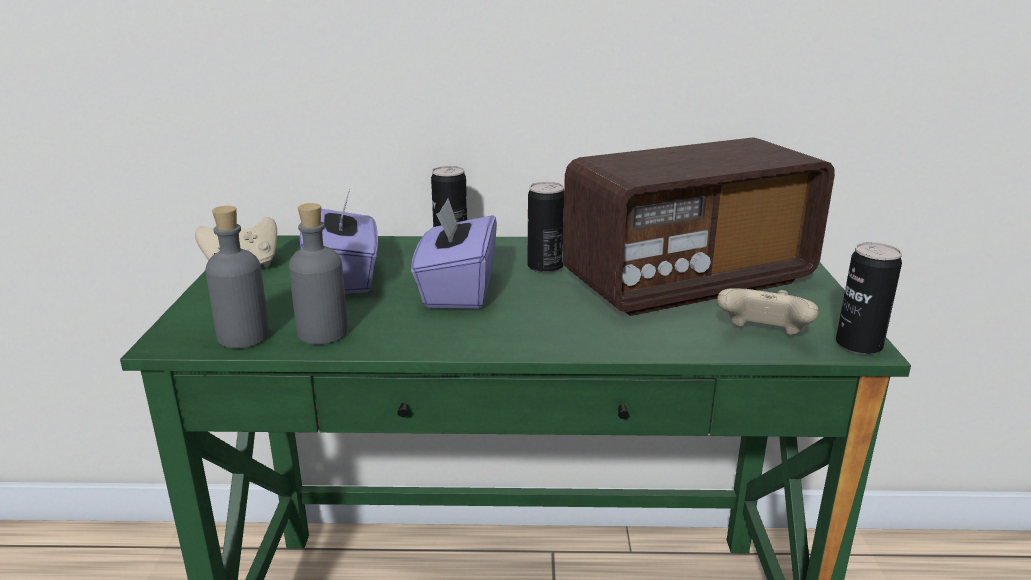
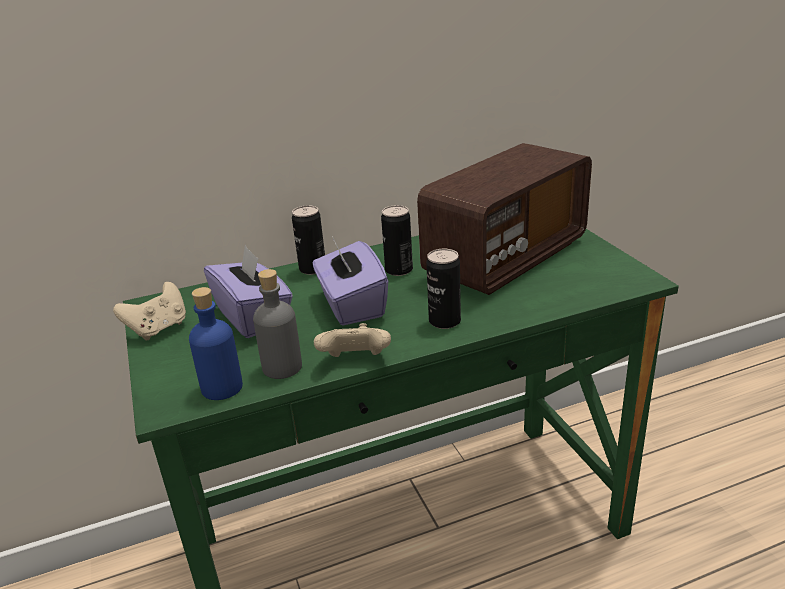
camera: 20 degrees left, 5 degrees up
(244, 336) = (222, 387): grey bottle -> blue bottle
(763, 336) = (582, 288): beige game controller -> beige game controller (355, 361)
(858, 345) = (641, 279): can -> can (444, 321)

